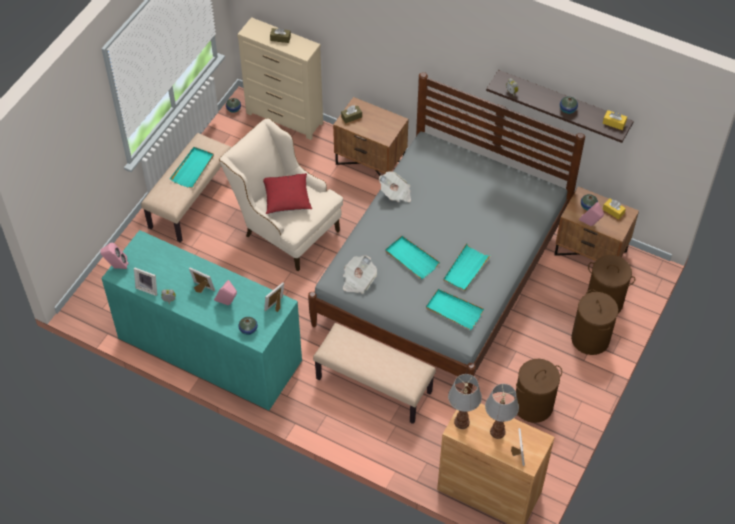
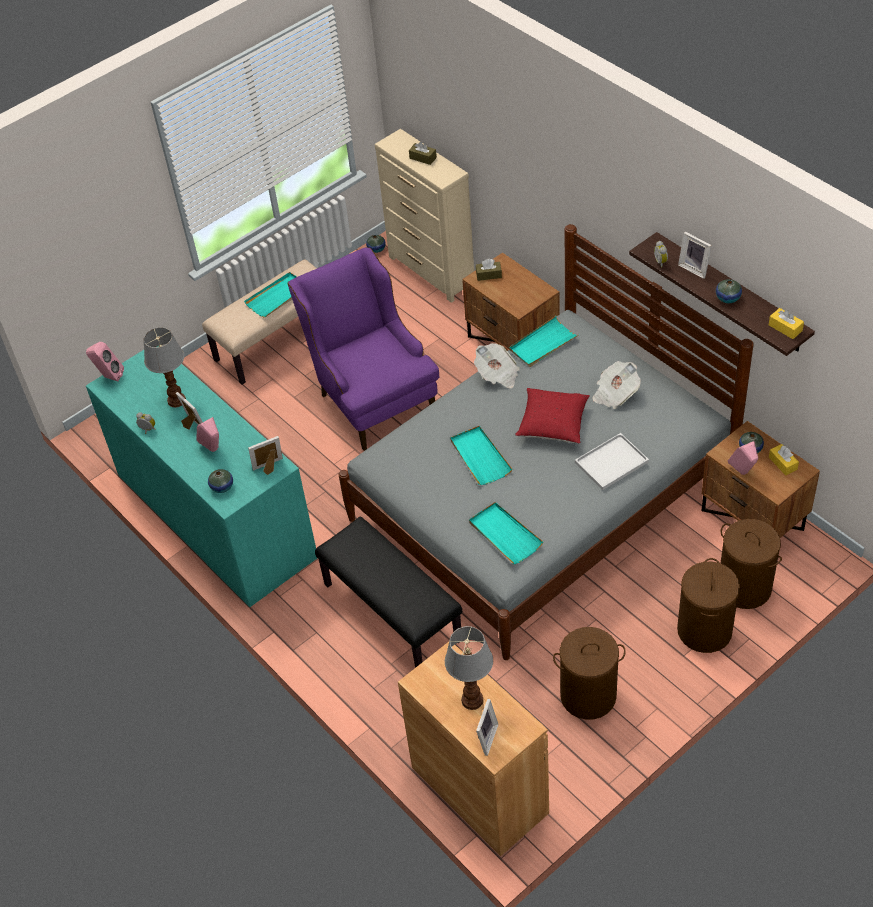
camera: 25 degrees right, 5 degrees down
(148, 288) = (131, 409): picture frame -> picture frame (695, 268)
(285, 228) = (372, 397): beige armchair -> purple armchair
(287, 199) = (366, 354): red pillow -> red pillow (553, 424)
(358, 280) = (400, 468): newspaper -> newspaper (615, 393)
(374, 385) = (393, 612): beige bench -> black bench
(461, 421) = (430, 673): table lamp -> table lamp (177, 400)
(466, 269) = (544, 487): turquoise tray -> turquoise tray (543, 344)
(503, 238) = (612, 461): none -> white tray

